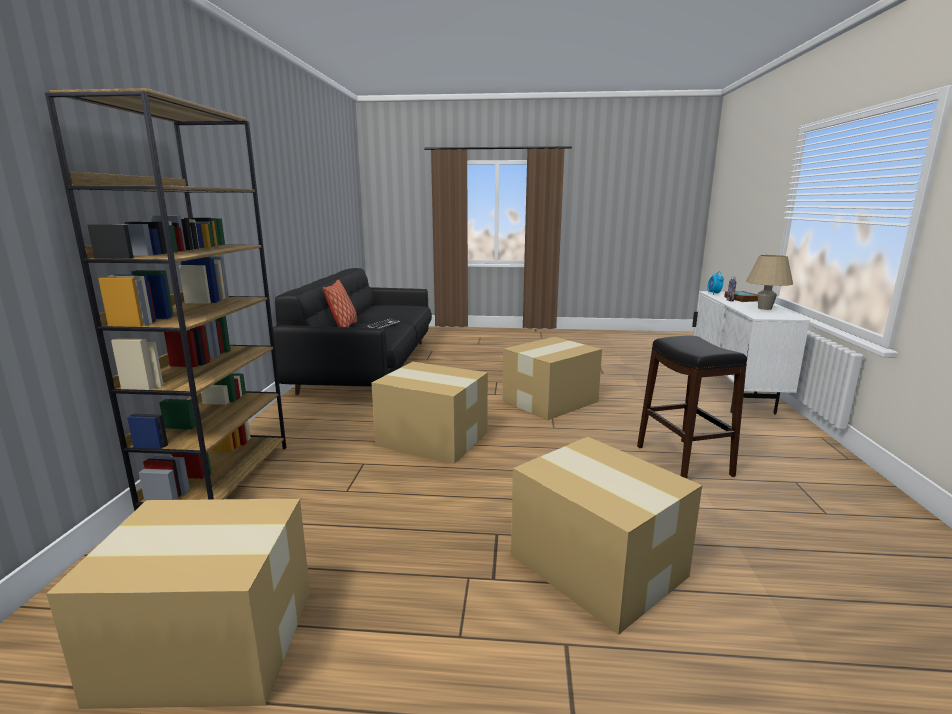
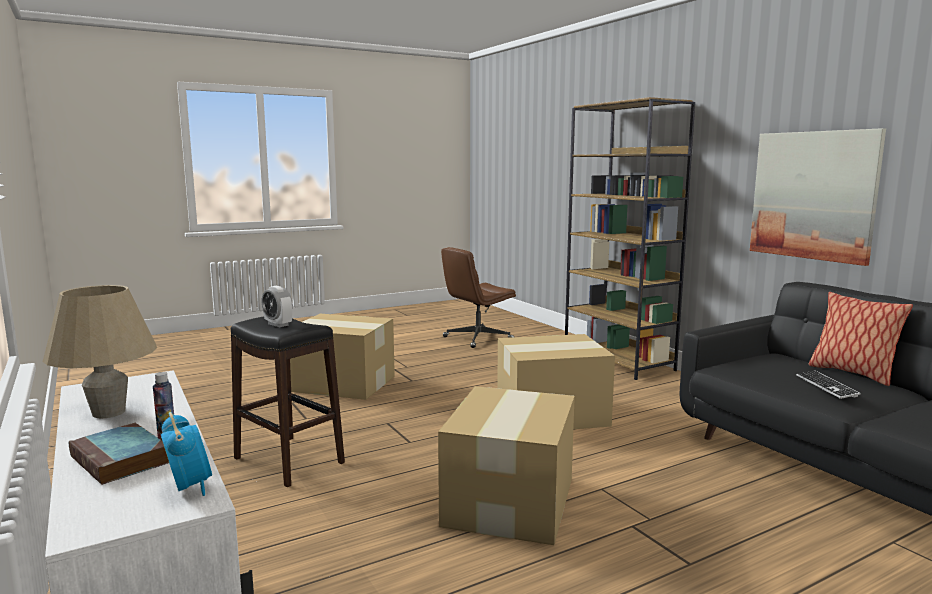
camera: 145 degrees right, 5 degrees down
(211, 644) = (477, 338): cardboard box -> brown office chair
(263, 227) = (813, 195): none -> picture
(700, 345) = (278, 324): none -> alarm clock

